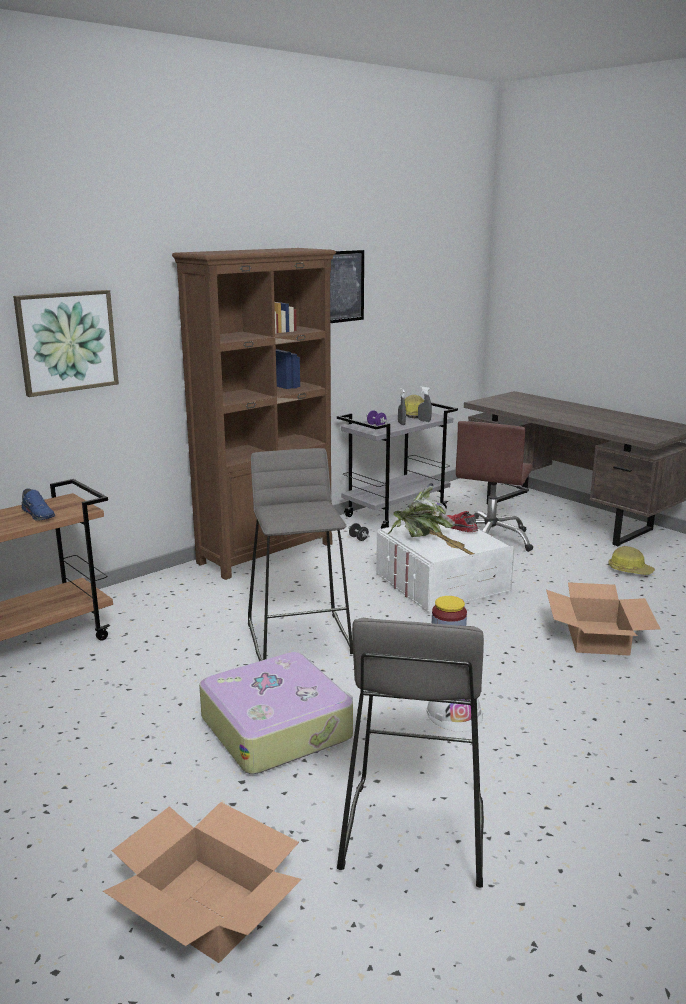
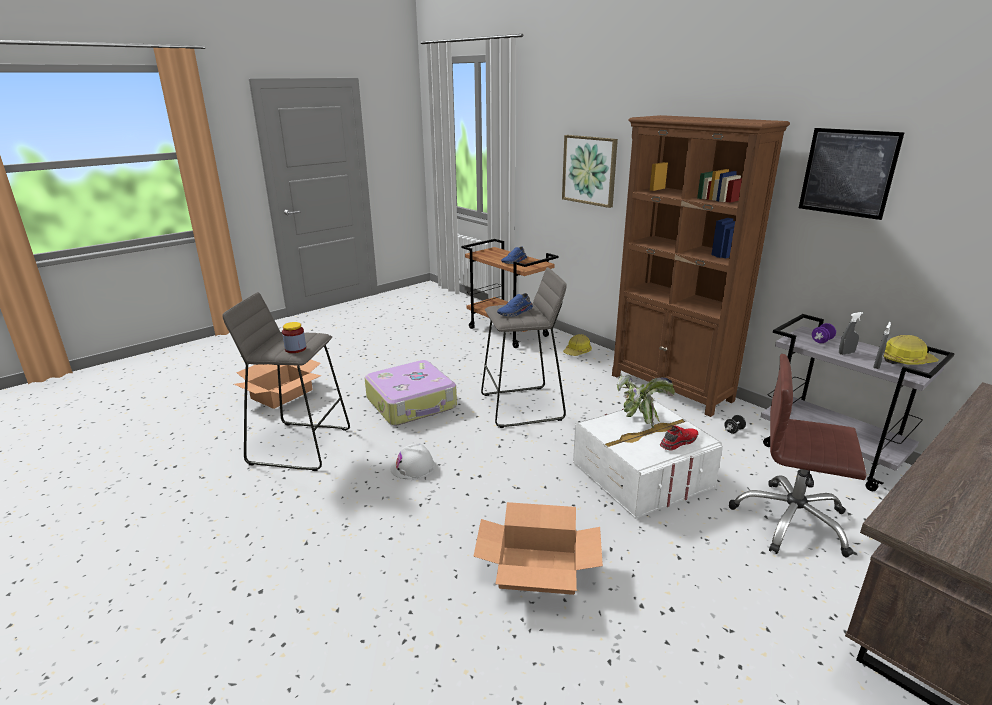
camera: 90 degrees right, 5 degrees up
(300, 512) = (515, 312): none -> blue shoe
(629, 570) = (755, 650): hard hat -> hard hat (577, 352)

